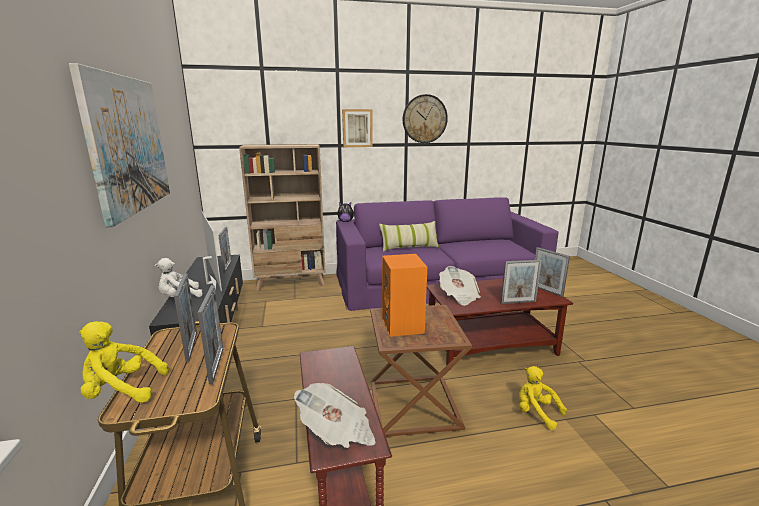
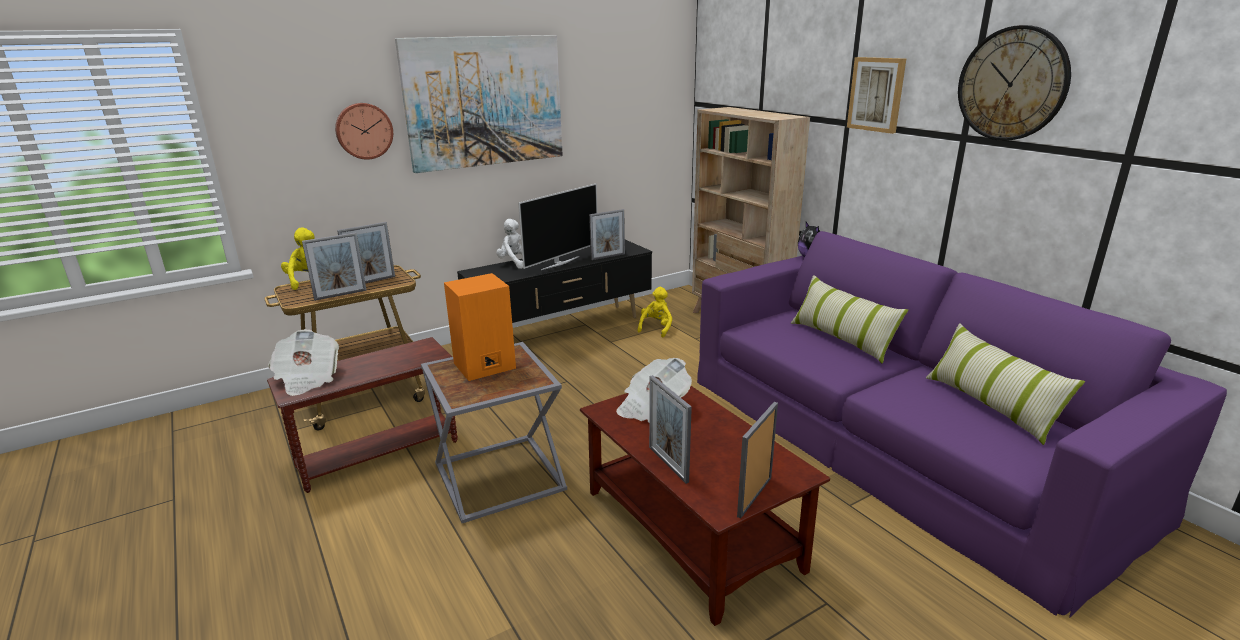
camera: 70 degrees right, 5 degrees up
(66, 181) = (364, 131): none -> wall clock
(412, 404) = (500, 475): brown side table -> grey side table
(483, 243) = (990, 405): none -> pillow
(536, 413) = (518, 592): yellow plush toy -> yellow plush toy (656, 328)

